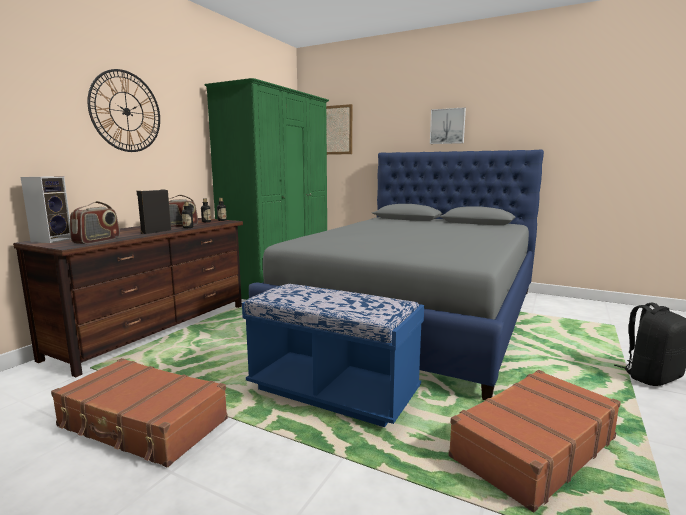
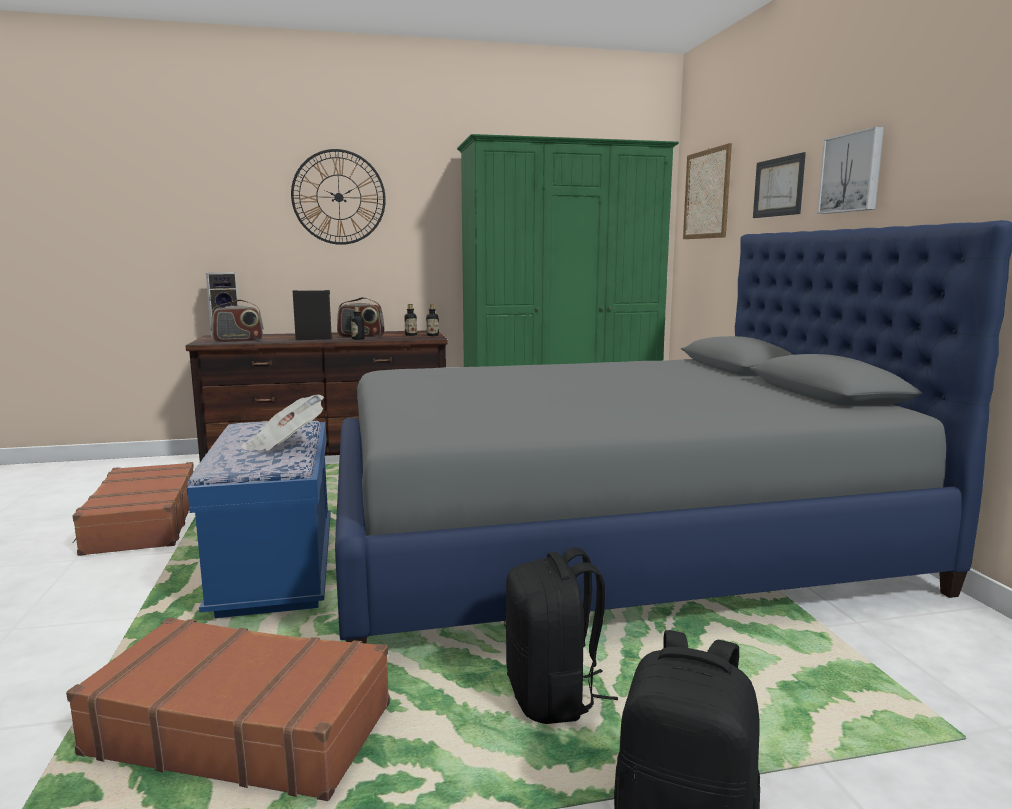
camera: 50 degrees right, 0 degrees up
(351, 295) = (284, 444): none -> newspaper
(395, 129) = (778, 187): none -> picture
(551, 368) = (553, 696): none -> black backpack

